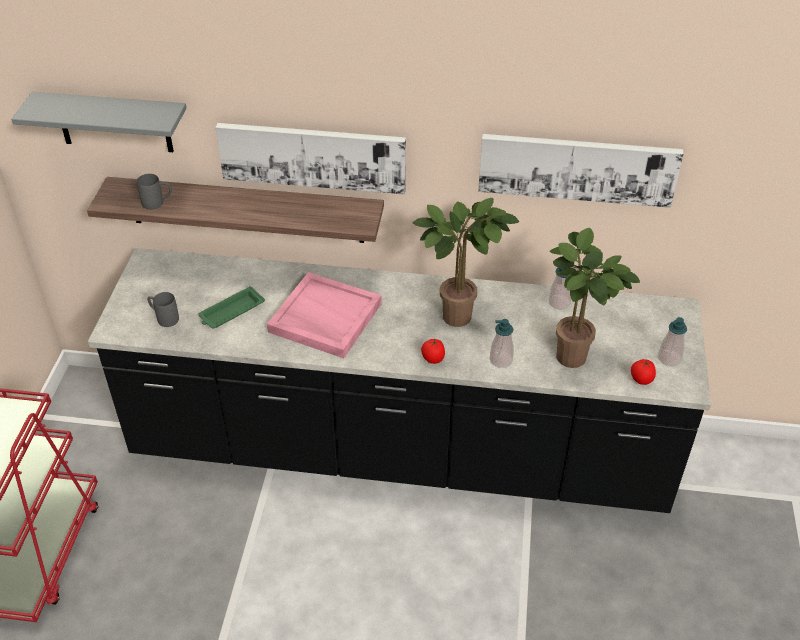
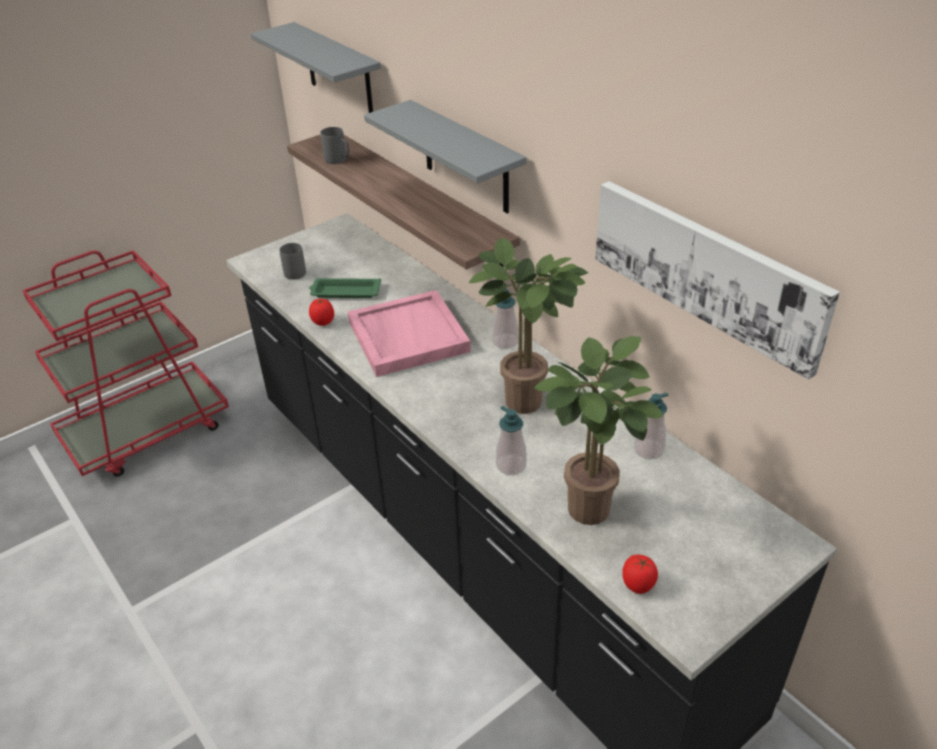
camera: 45 degrees right, 5 degrees down
(312, 156) = (466, 158): picture -> grey shelf
(433, 359) = (448, 424): tomato -> tomato (323, 322)
(669, 358) = (705, 586): soap dispenser -> soap dispenser (505, 342)

